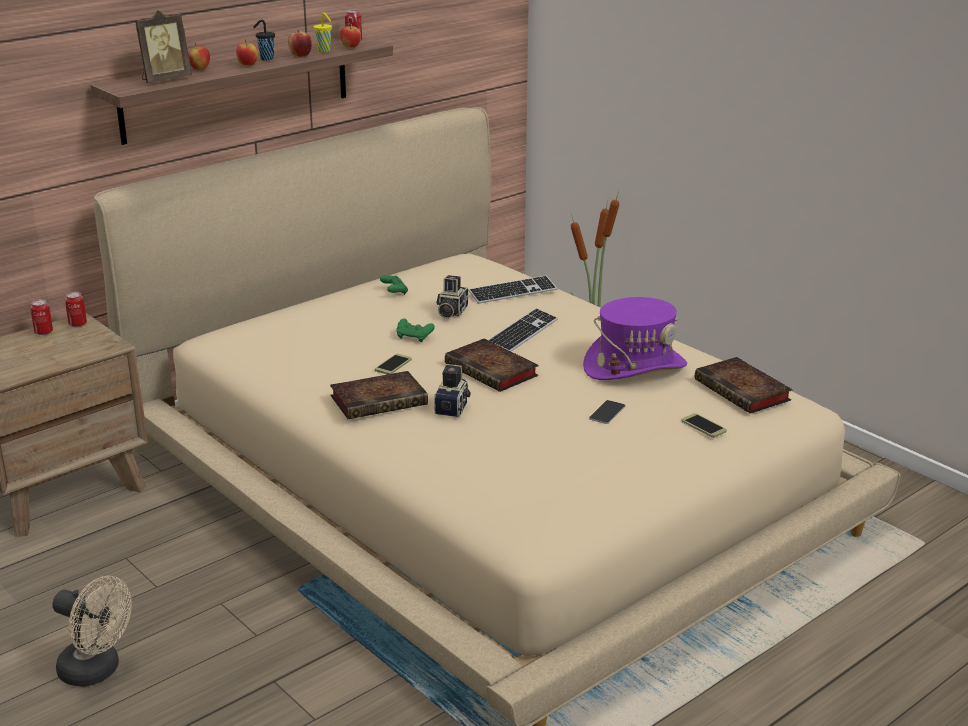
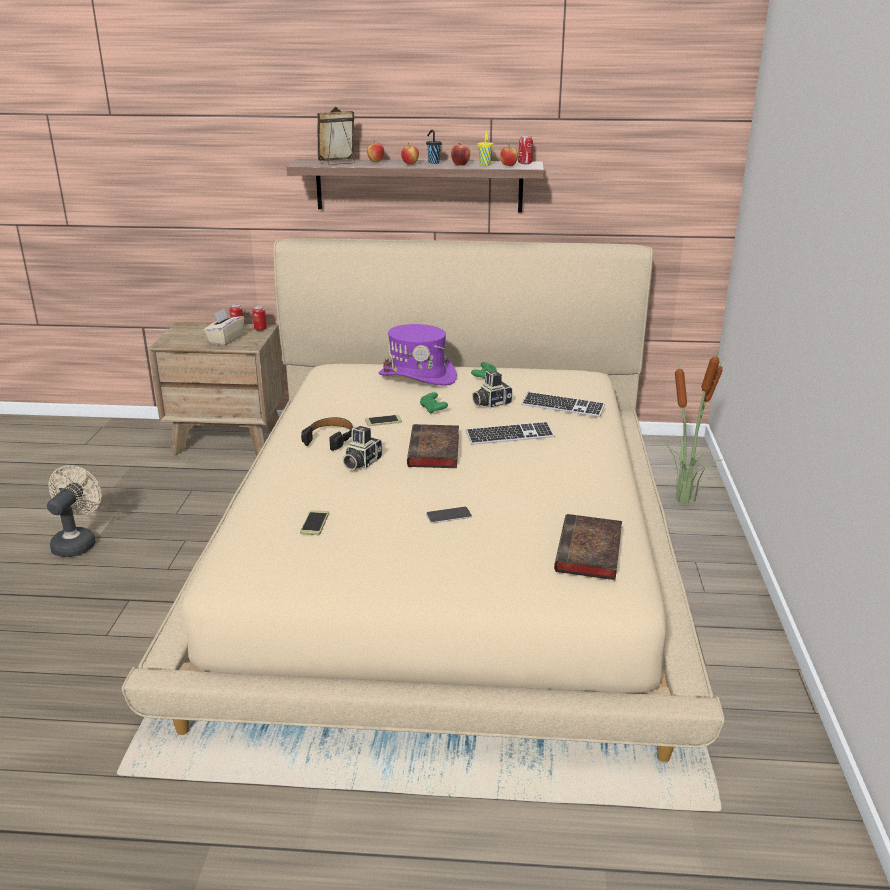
camera: 45 degrees right, 0 degrees up
(64, 350) = (225, 340): none -> beige tissue box
(97, 671) = (77, 542): beige fan -> beige fan turned 150 degrees counterclockwise
(164, 80) = (338, 163): picture frame -> picture frame turned 150 degrees clockwise
(380, 400) = (330, 439): book -> black headphones
(454, 407) = (361, 463): camera -> camera turned 150 degrees clockwise
(635, 366) = (539, 493): purple hat -> purple hat (417, 376)
(703, 426) = (498, 561): phone -> phone (314, 523)

